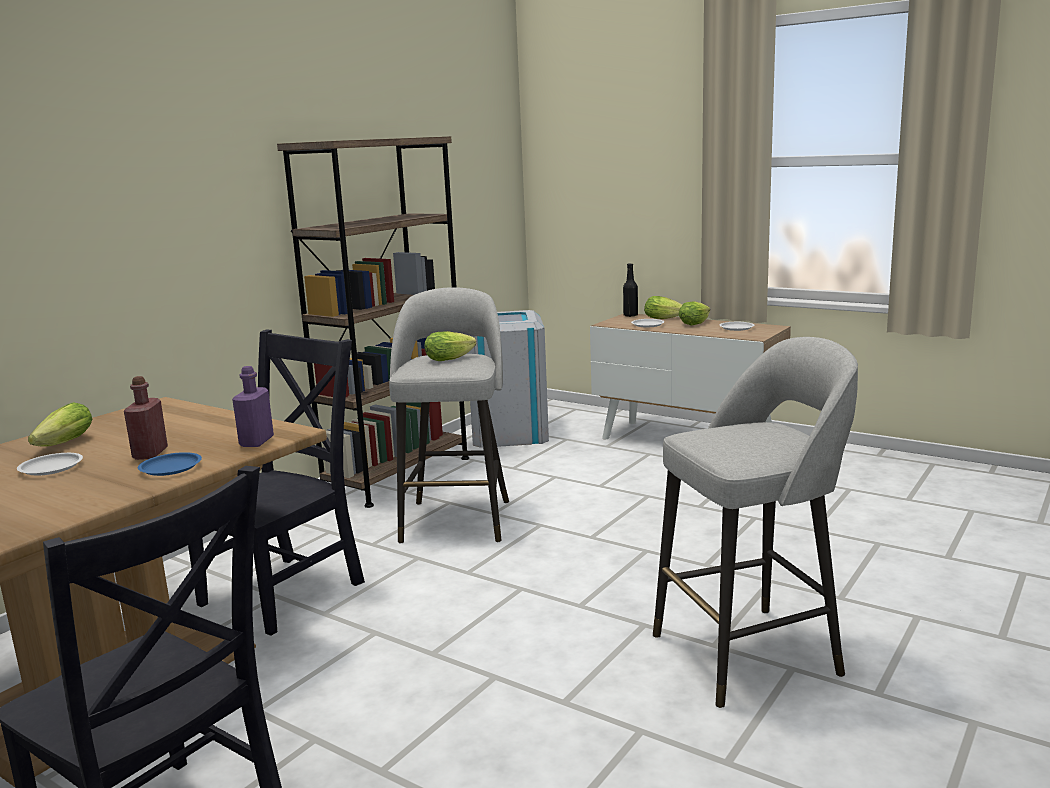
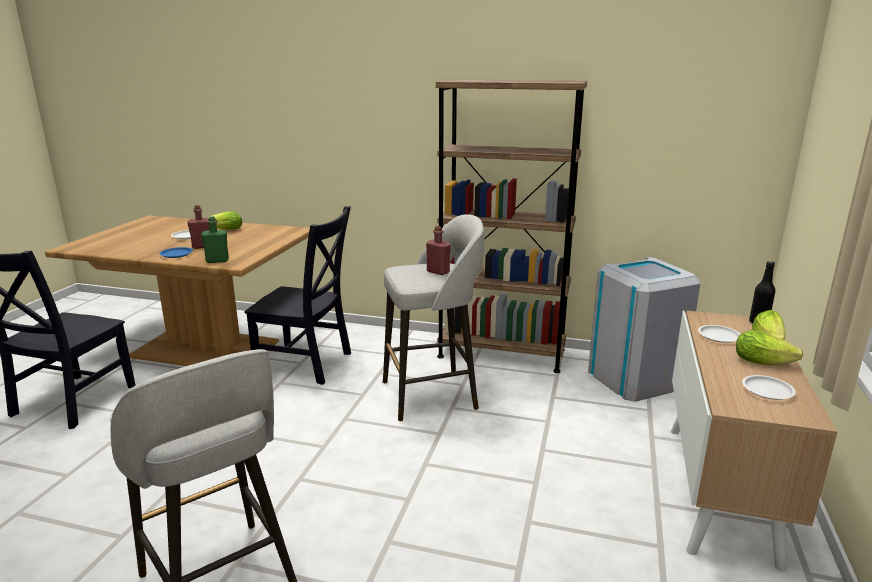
camera: 70 degrees right, 5 degrees up
(256, 442) = (217, 260): purple bottle -> green bottle
(452, 358) = (438, 272): lettuce -> red bottle

